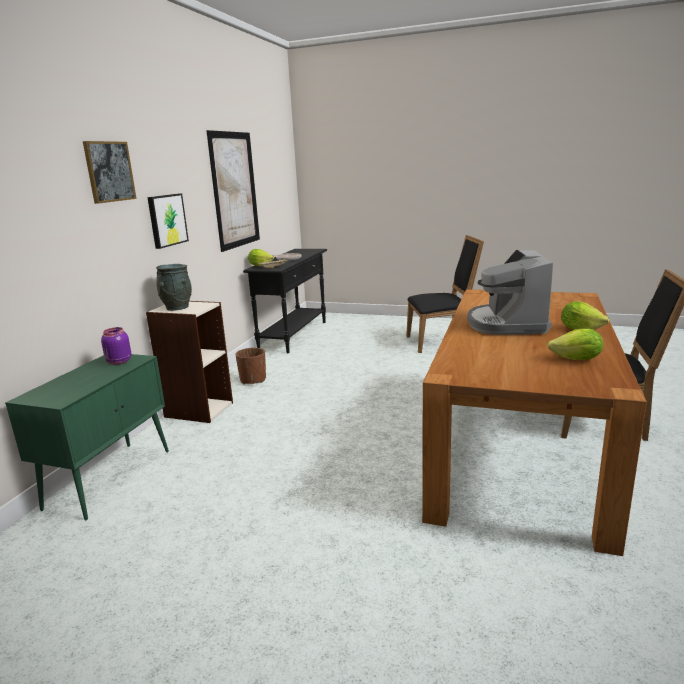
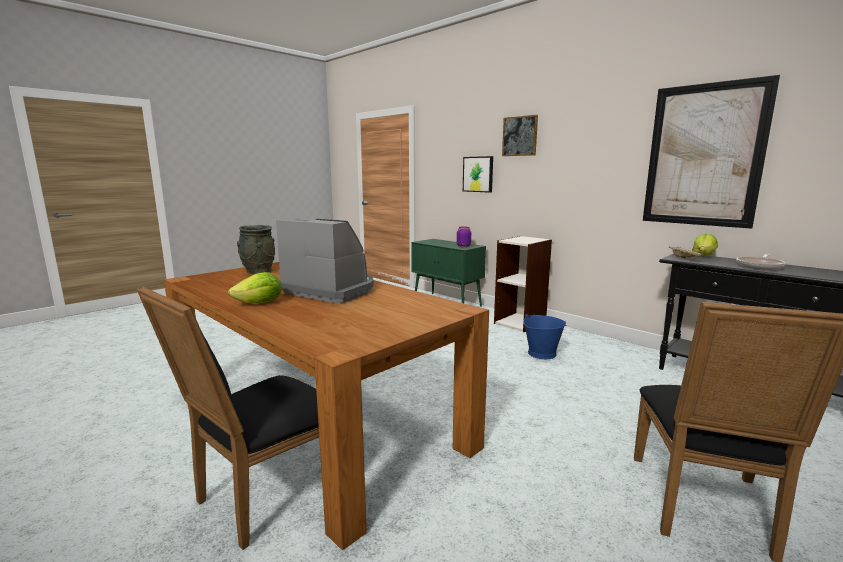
camera: 115 degrees right, 5 degrees down
(166, 220) = (566, 175): picture -> picture (478, 174)
(177, 307) = (524, 239): grey vase -> grey vase (258, 271)
(253, 380) = (574, 343): brown planter -> none
(290, 388) = (541, 353): none -> blue bucket
(576, 360) = (229, 284): lettuce -> none

